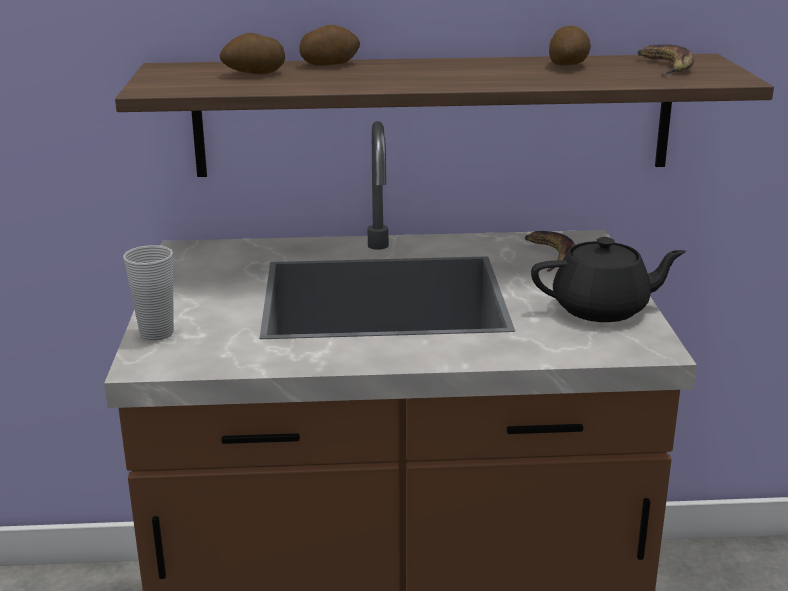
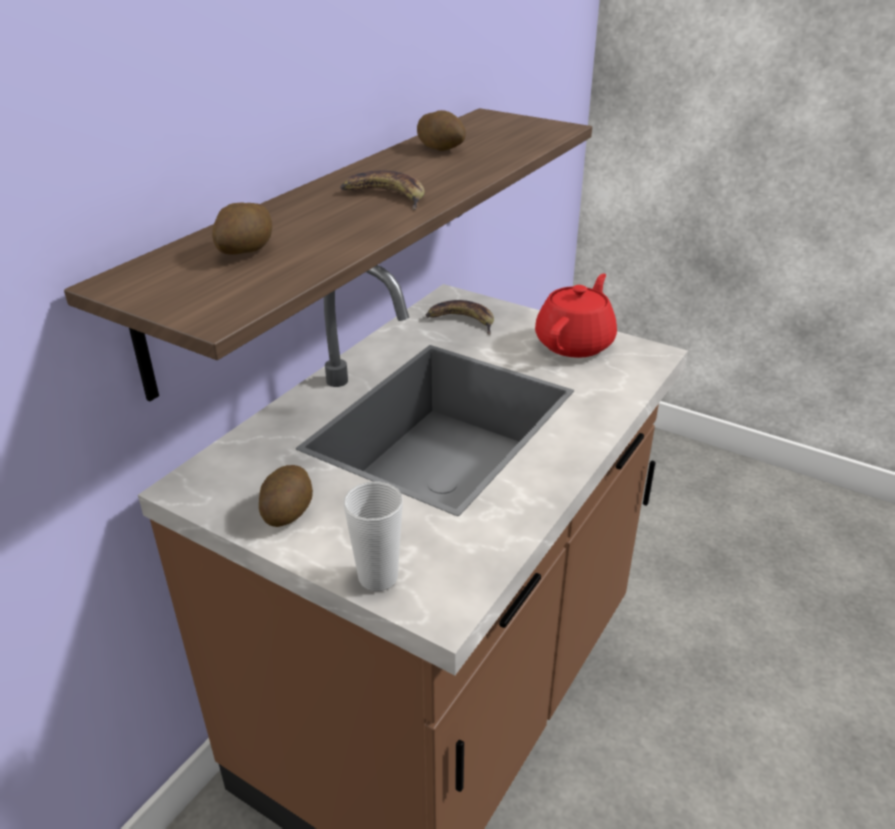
camera: 55 degrees left, 10 degrees up
(330, 64) = (272, 213): potato -> potato (287, 511)
(602, 309) = (575, 343): black teapot -> red teapot
(665, 66) = (495, 129): banana -> banana (385, 196)

